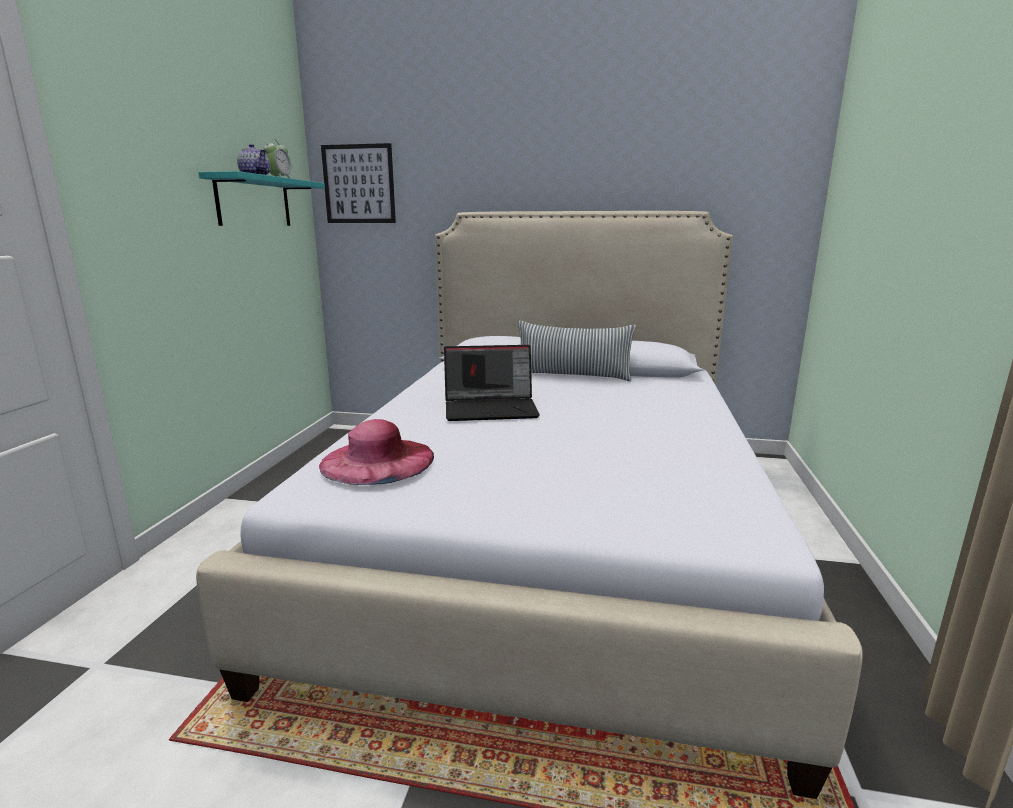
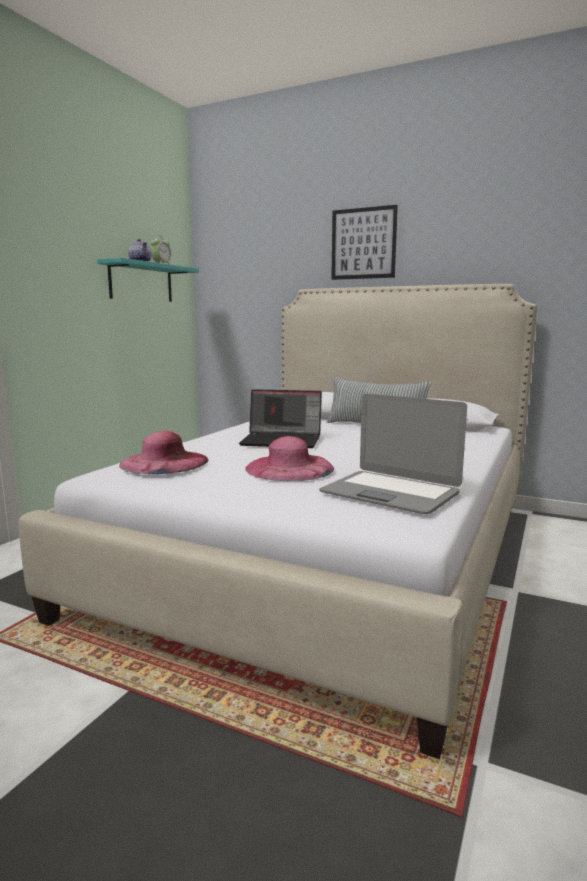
camera: 15 degrees right, 5 degrees down
(359, 184) = (228, 269): picture -> picture (363, 243)
(540, 454) = (289, 468): none -> pink hat
(687, 483) = (390, 493): none -> laptop

